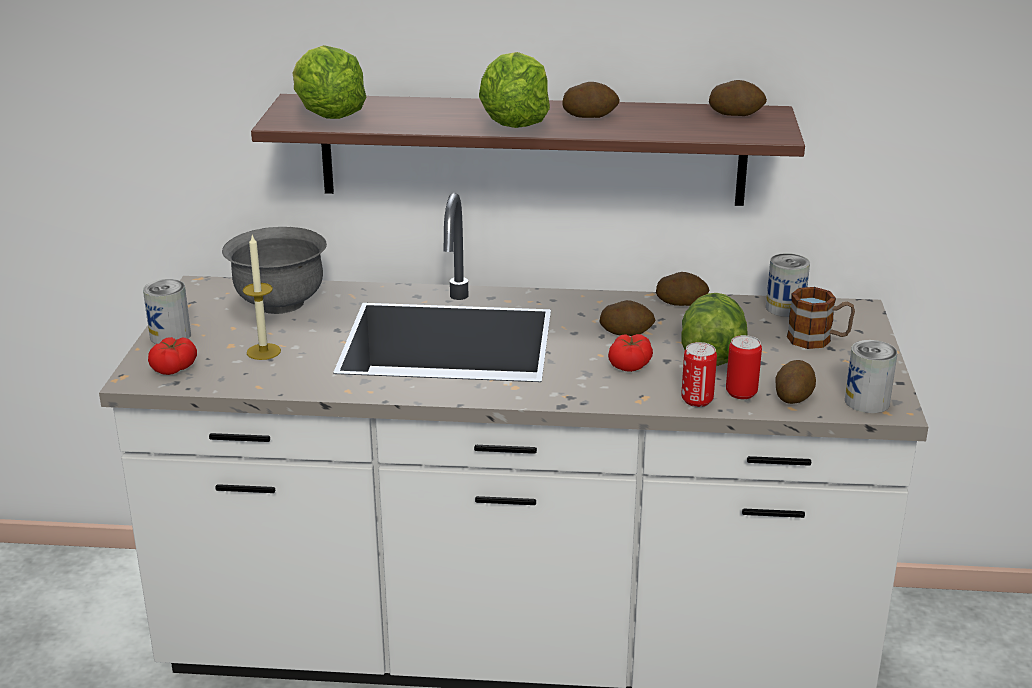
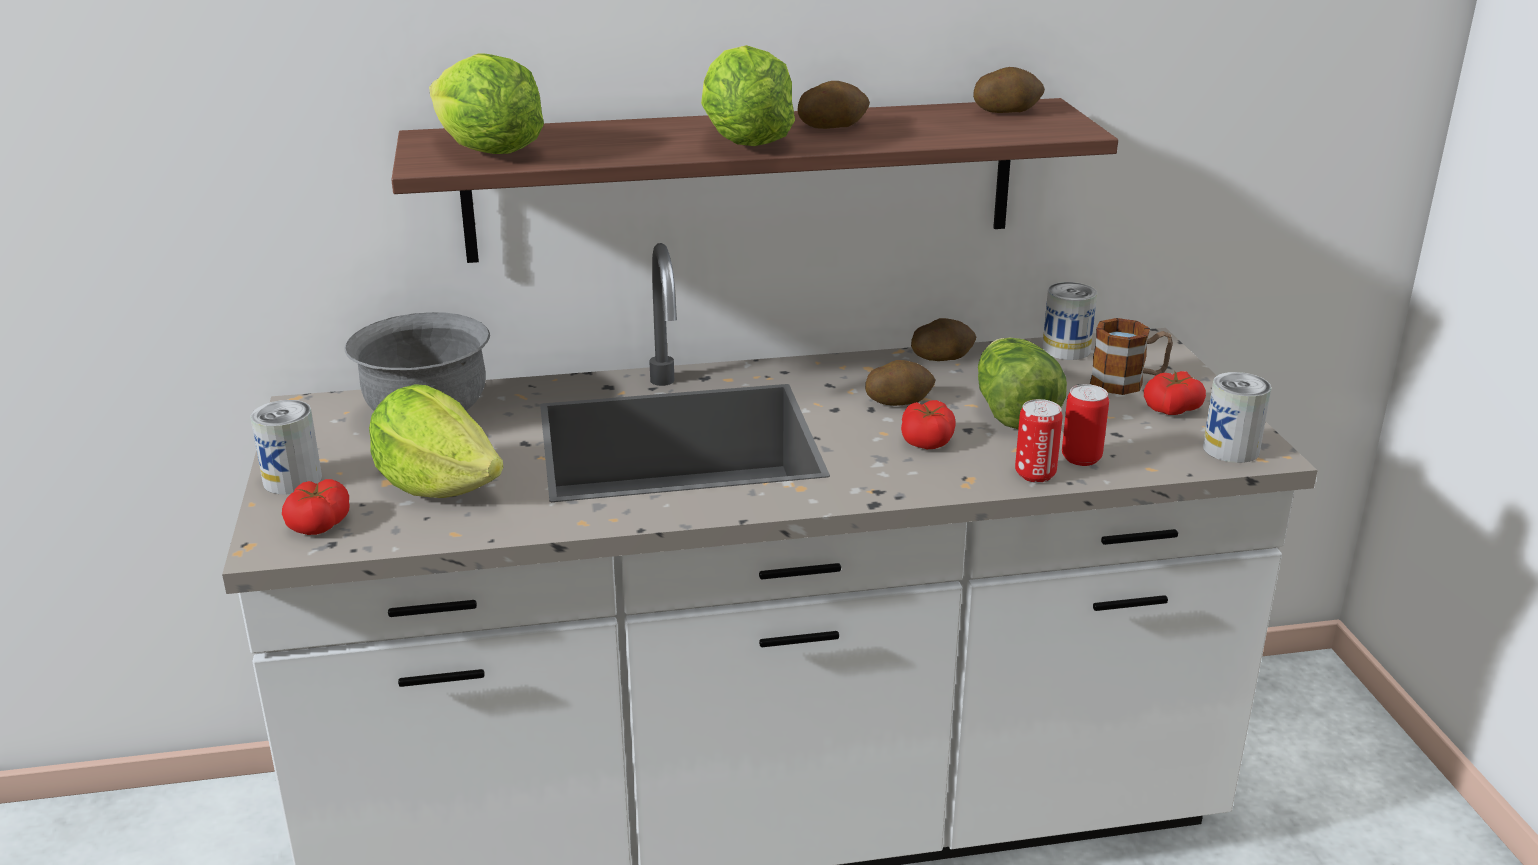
camera: 15 degrees left, 0 degrees up
(263, 351) = (438, 485): candle -> lettuce
(793, 396) = (1144, 454): potato -> none
(840, 364) = (1172, 408): none -> tomato

